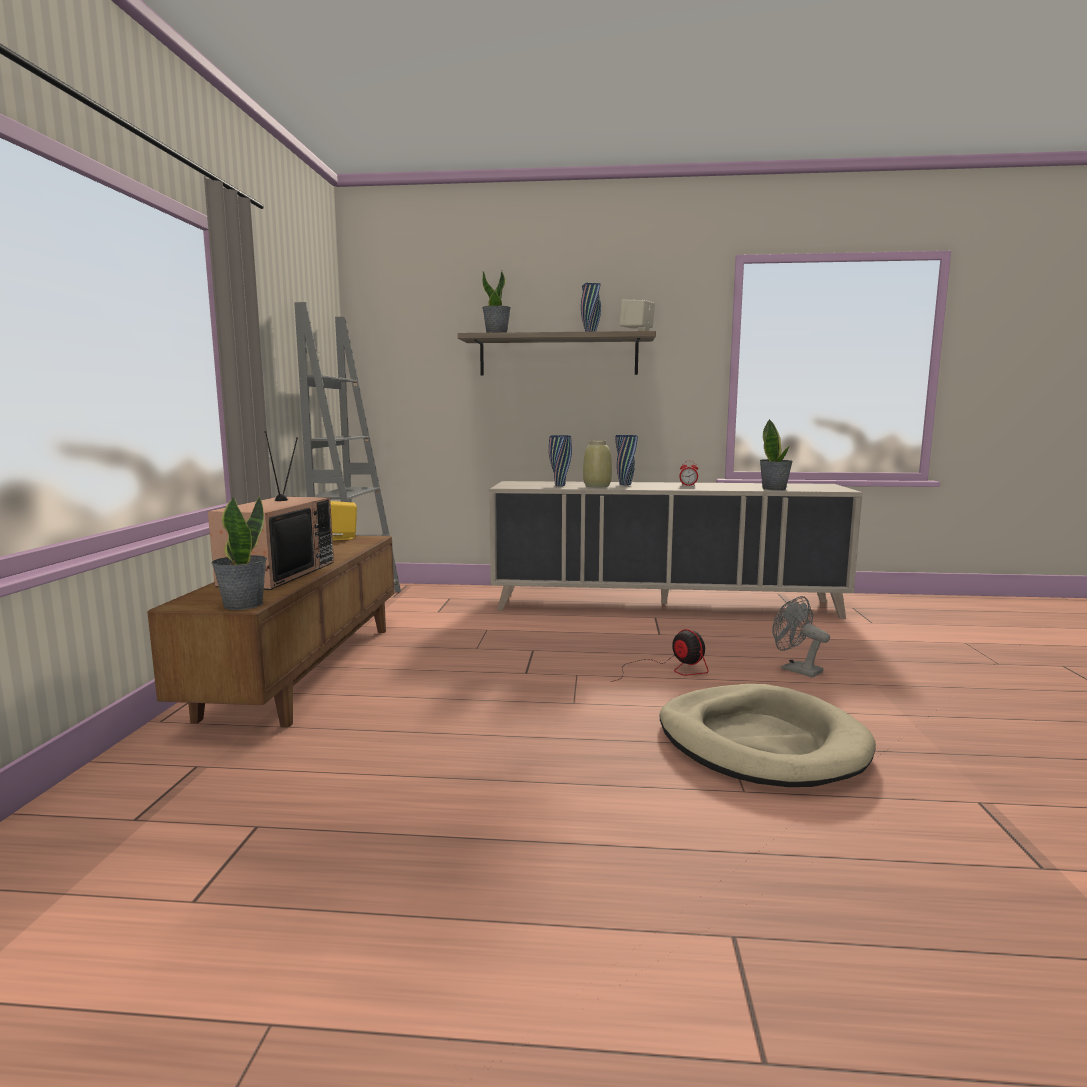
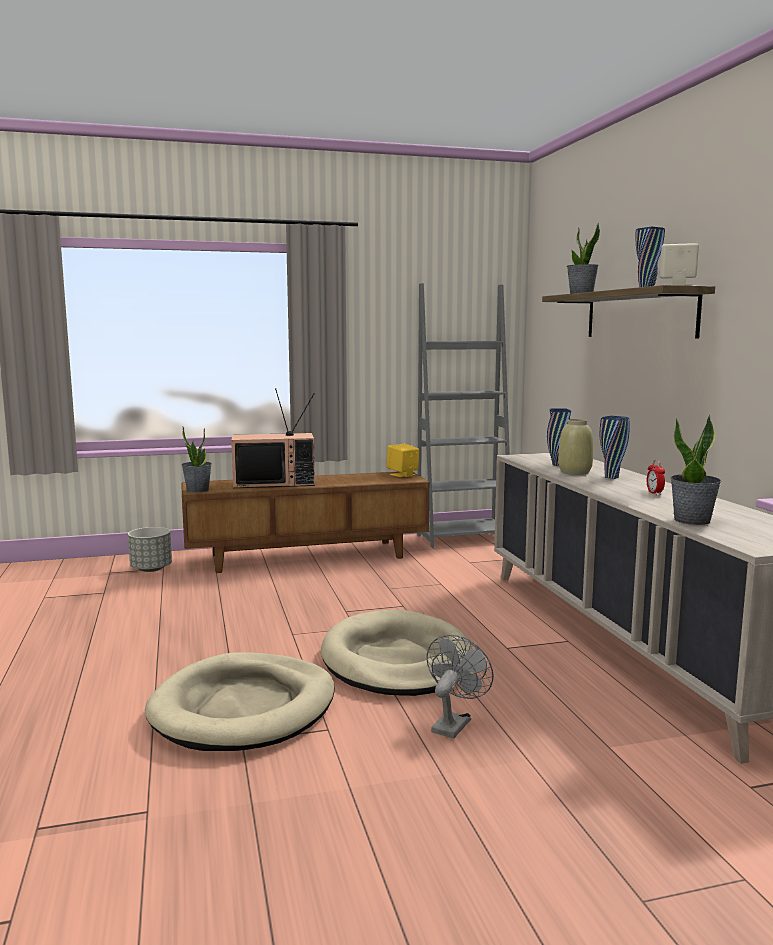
camera: 70 degrees right, 0 degrees up
(183, 777) = (151, 569): none -> grey planter
(668, 670) = (397, 660): fan -> beige dog bed

